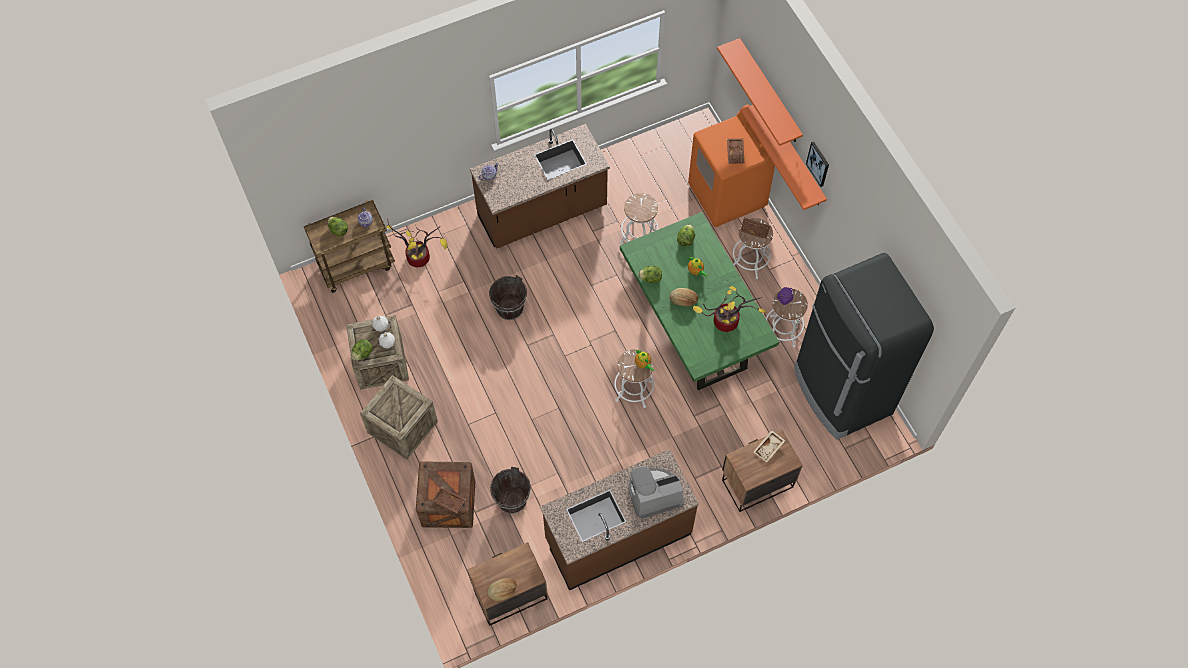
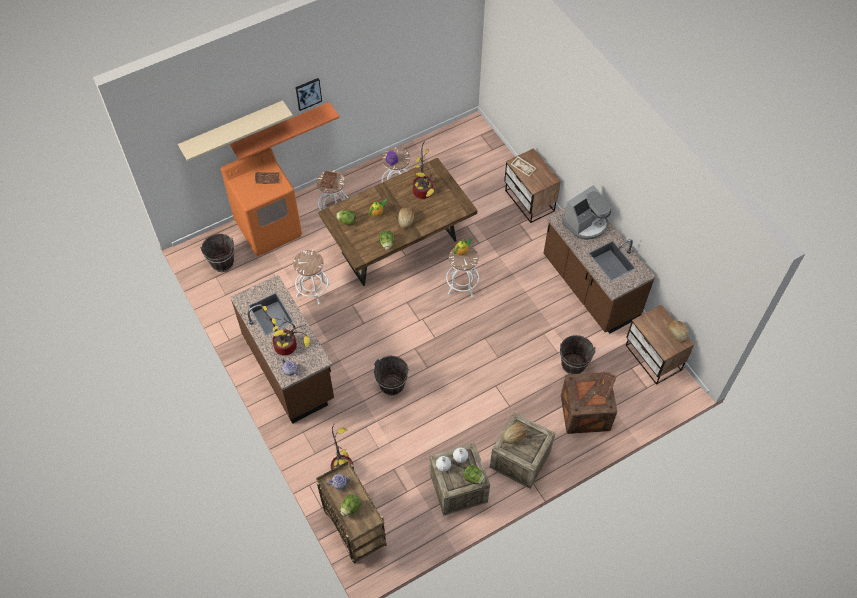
camera: 95 degrees left, 5 degrees down
(404, 398) = (514, 435): none -> bread
(519, 173) = (287, 345): none -> potted plant
(654, 494) = (586, 224): coffee machine -> coffee machine turned 105 degrees counterclockwise
(682, 152) = (222, 263): none -> brown bucket
(692, 327) = (398, 248): green dining table -> brown dining table
(769, 92) = (232, 128): orange shelf -> beige shelf
(841, 392) = (446, 151): black fridge -> none

